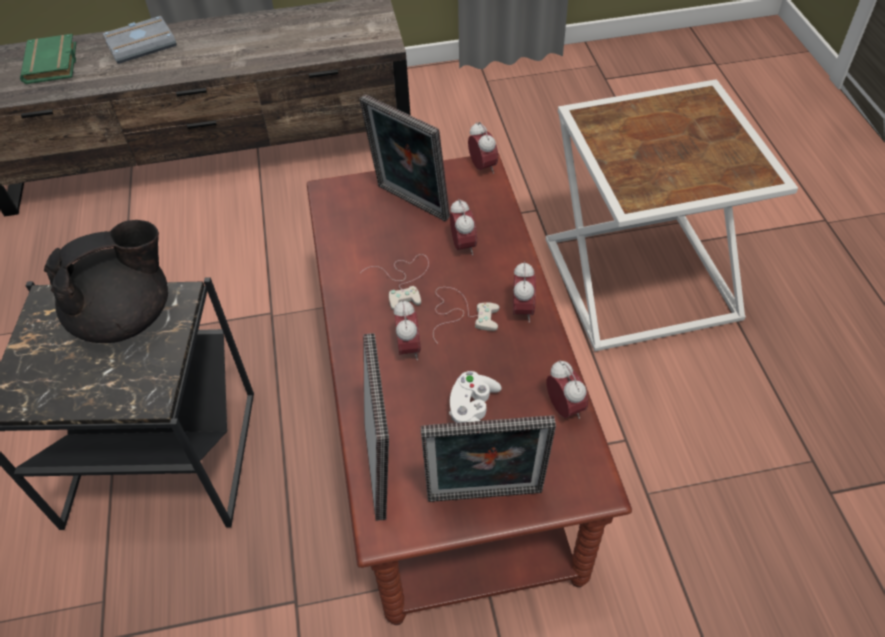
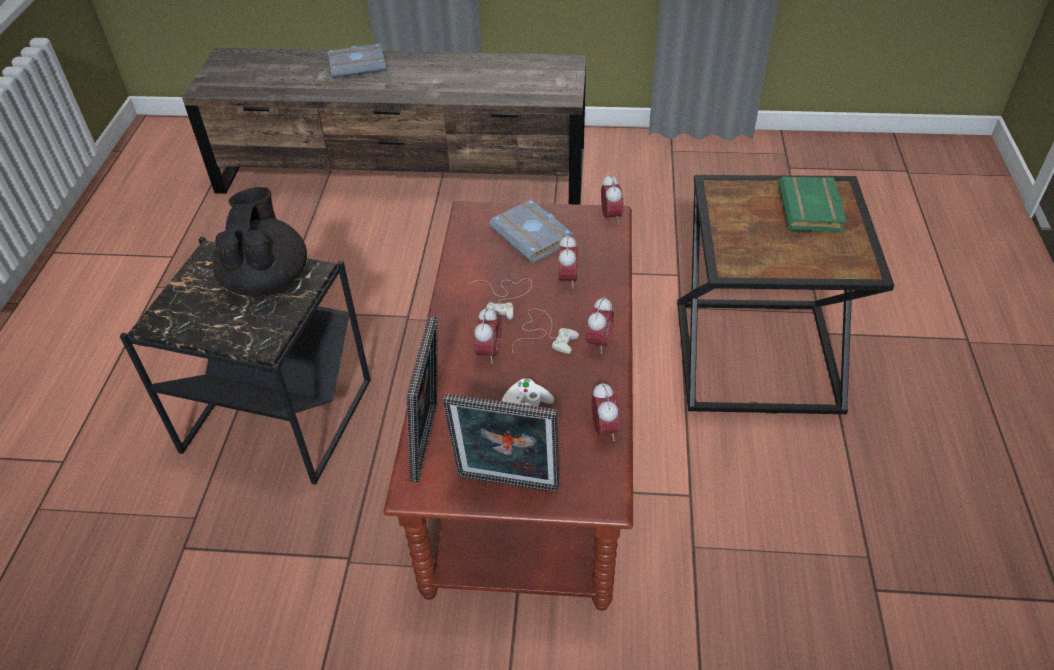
camera: 15 degrees right, 5 degrees down
(53, 64) = (281, 71): green book -> green book (812, 210)
(127, 317) = (267, 279): black teapot -> black teapot turned 75 degrees counterclockwise
(410, 205) = (534, 236): picture frame -> grey book
(641, 276) = (758, 354): white side table -> black side table

